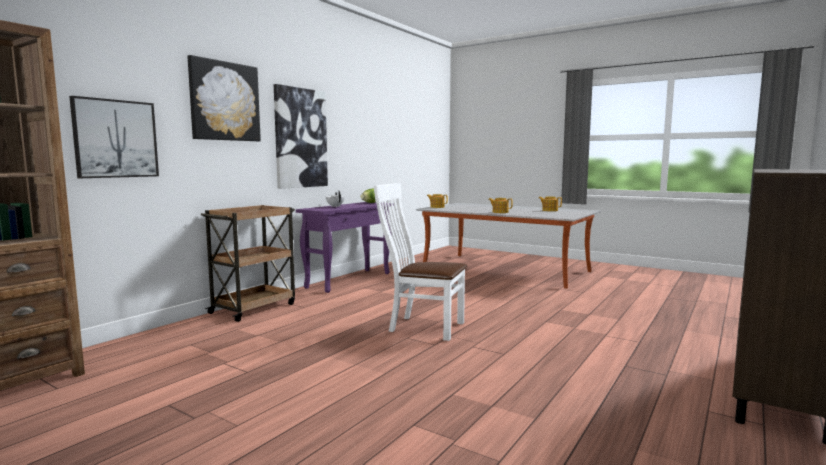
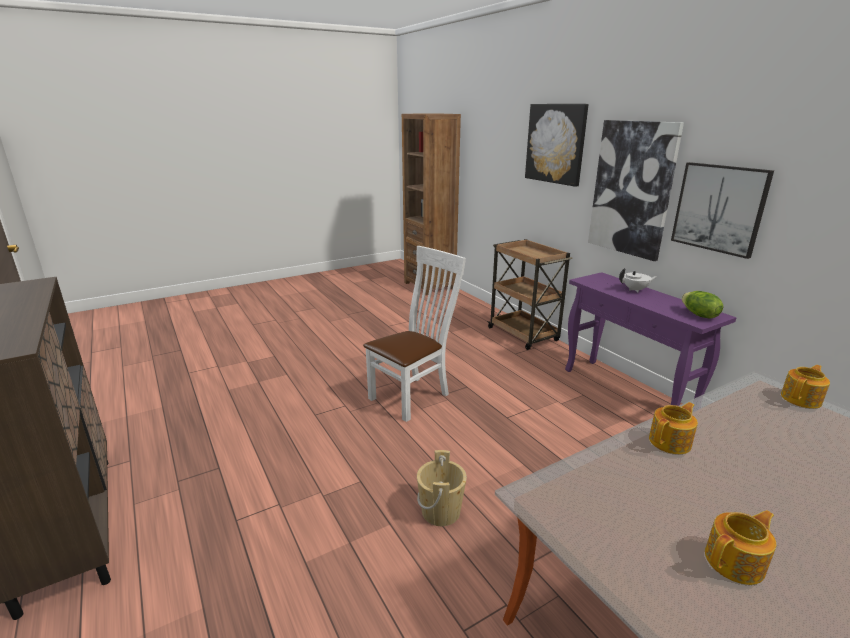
camera: 115 degrees right, 15 degrees up
(115, 139) = (490, 173): picture -> picture (719, 208)
(532, 302) = (441, 511): none -> beige bucket

